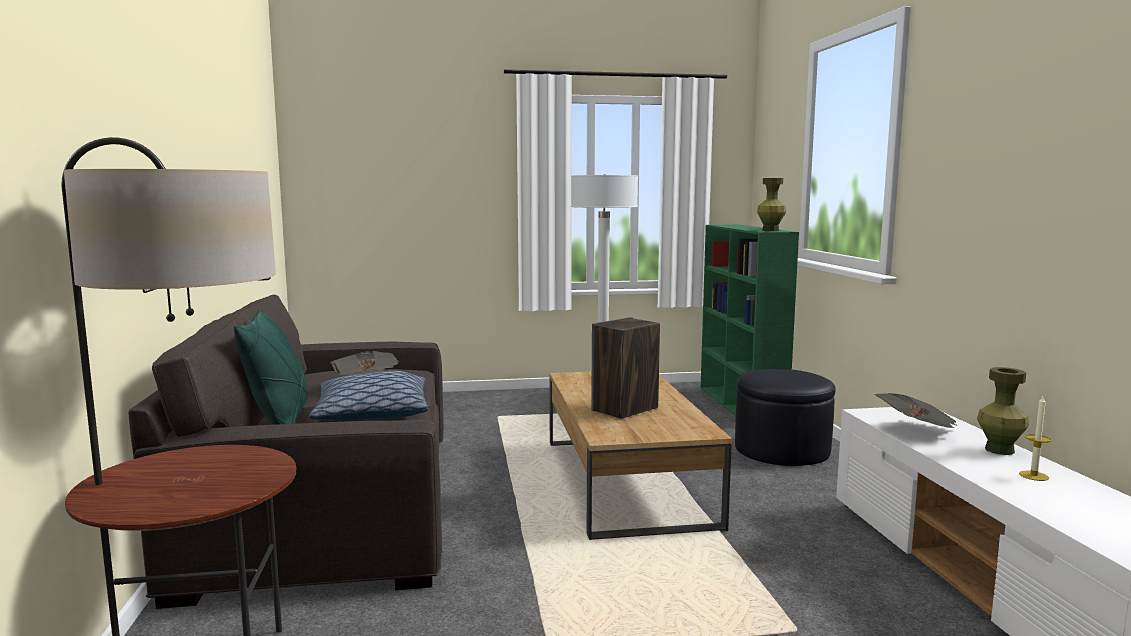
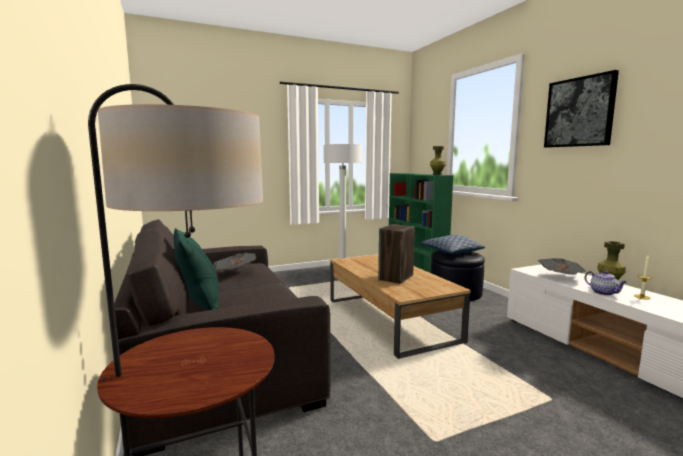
camera: 15 degrees left, 0 degrees up
(372, 414) = (260, 294): pillow -> pillow (452, 252)
(965, 462) = (604, 293): none -> teapot
(981, 120) = (579, 112): none -> picture

